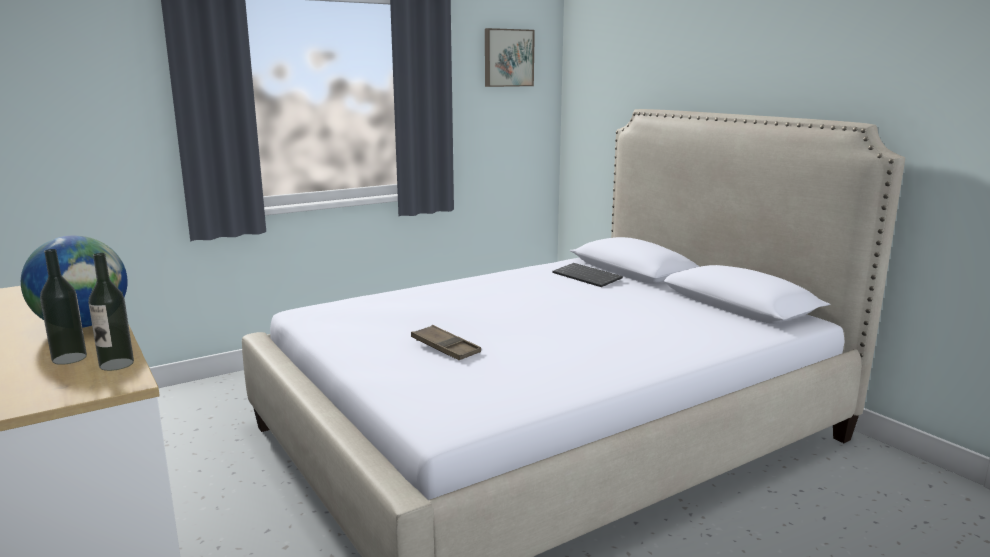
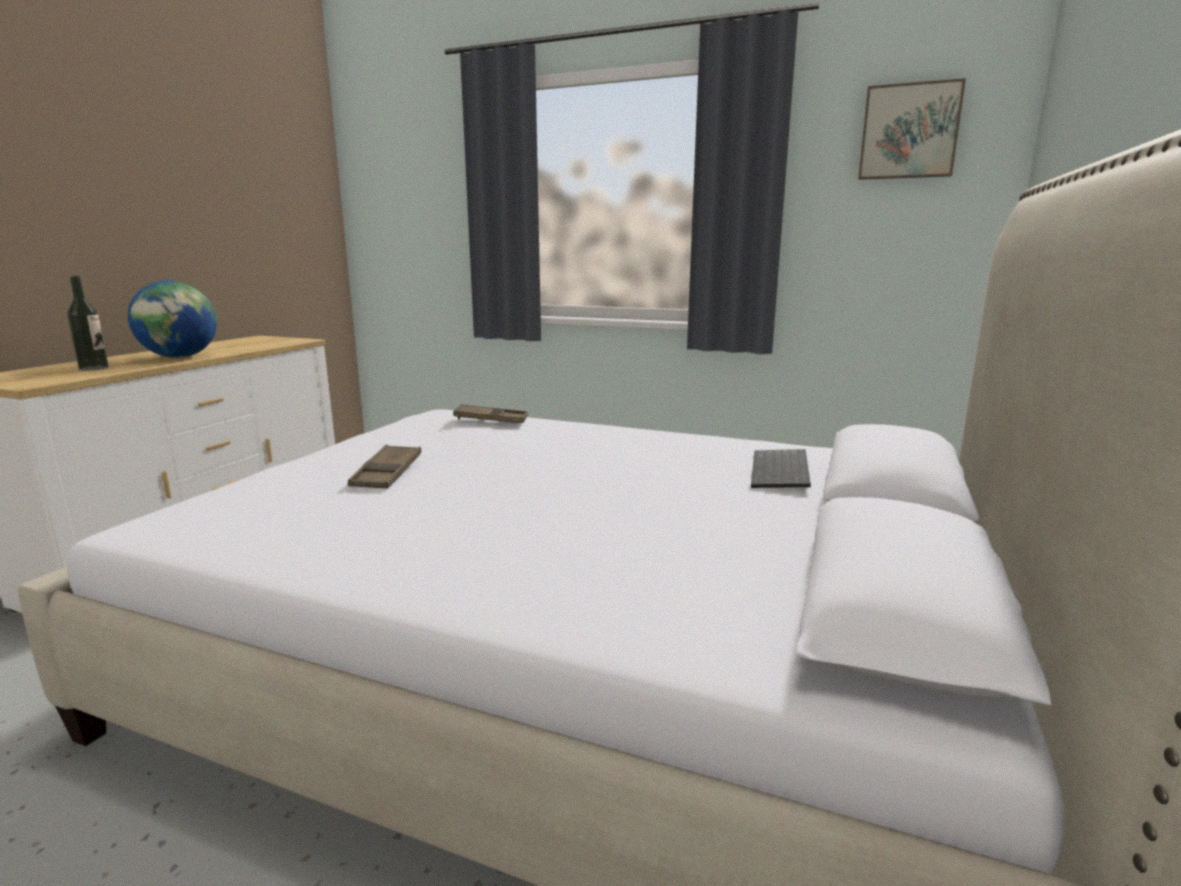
camera: 55 degrees right, 0 degrees up
(116, 364) = (77, 376): bottle -> none
(375, 301) = (491, 420): none -> brown tray

